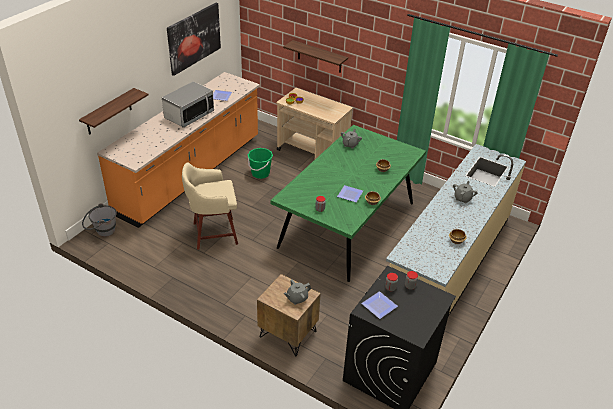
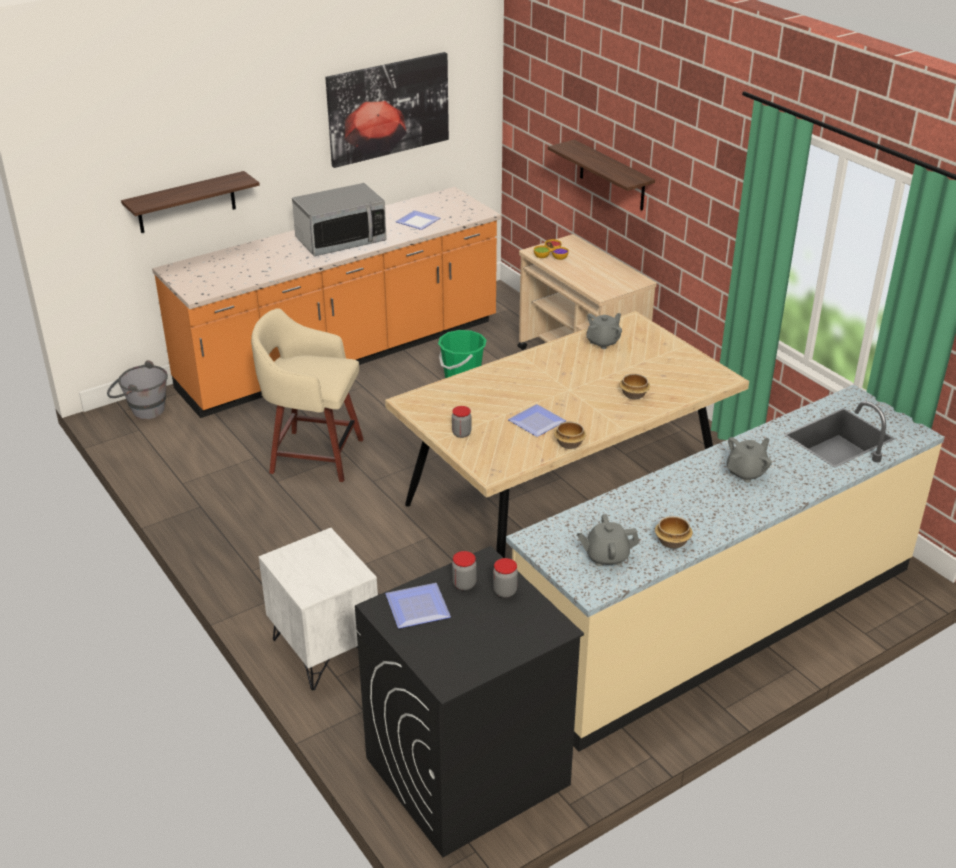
camera: 25 degrees right, 5 degrees down
(287, 334) = (324, 650): brown nightstand -> white nightstand
(297, 298) = (327, 574): grey teapot -> grey teapot (606, 556)
(347, 225) = (563, 499): green dining table -> beige dining table

